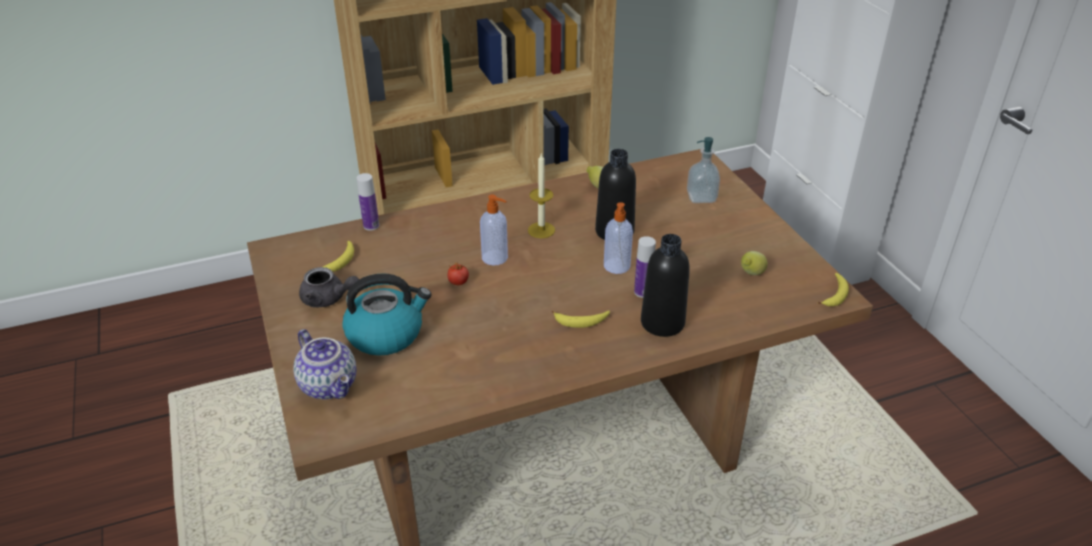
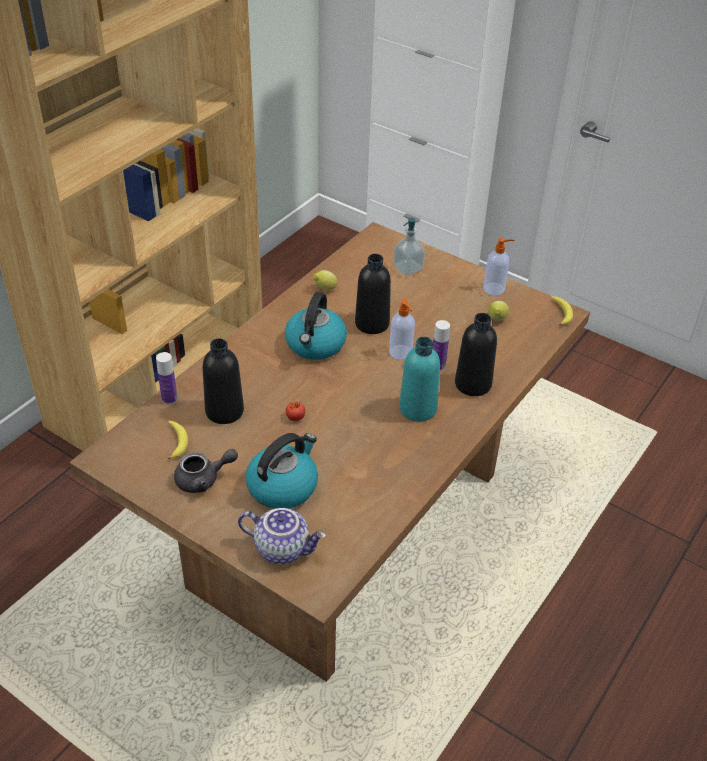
camera: 35 degrees left, 5 degrees up
(404, 253) = (224, 411): none -> black bottle
(495, 258) = (303, 384): soap dispenser -> soap dispenser (494, 289)
(541, 230) = (315, 345): candle -> kettle
(581, 321) = (417, 409): banana -> turquoise bottle

